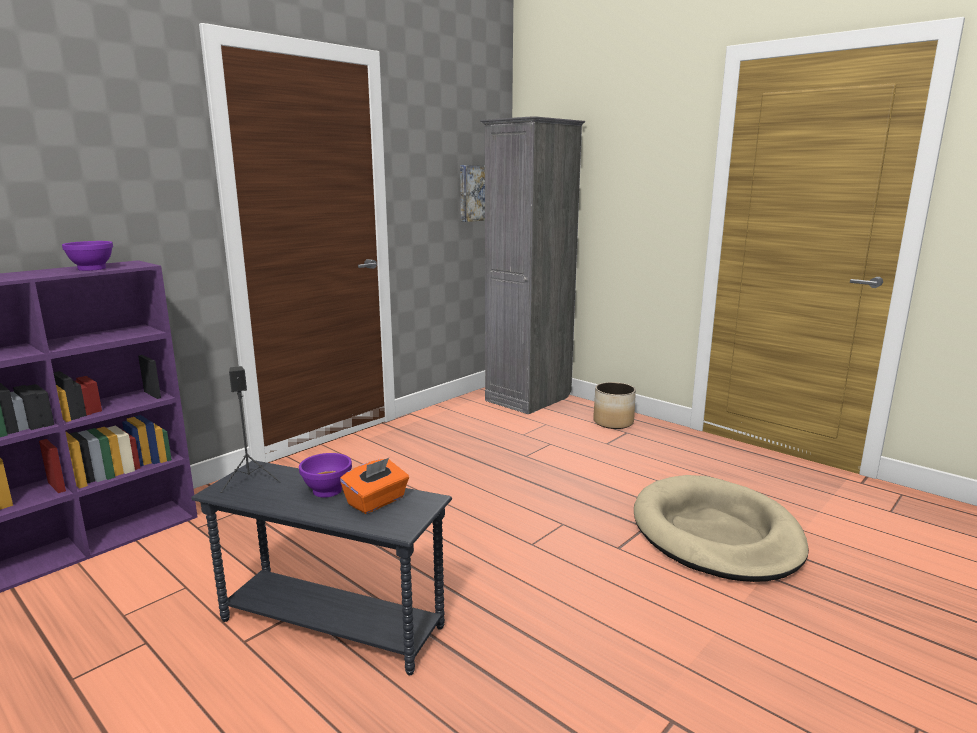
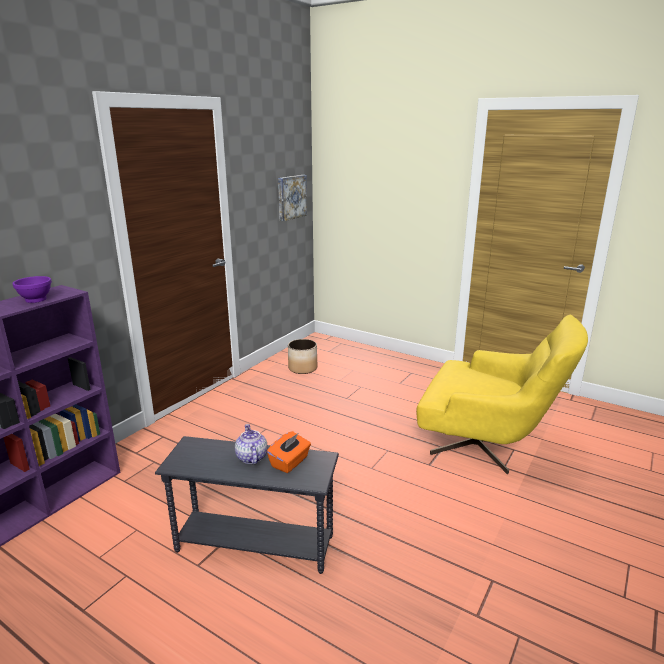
camera: 10 degrees left, 5 degrees up
(250, 480) = (191, 454): black speaker -> none
(326, 491) = (251, 457): purple bowl -> teapot
(528, 399) = (334, 349): grey cabinet -> none
(613, 422) = (400, 365): planter -> planter (303, 368)
(715, 534) = (488, 447): beige dog bed -> yellow armchair

